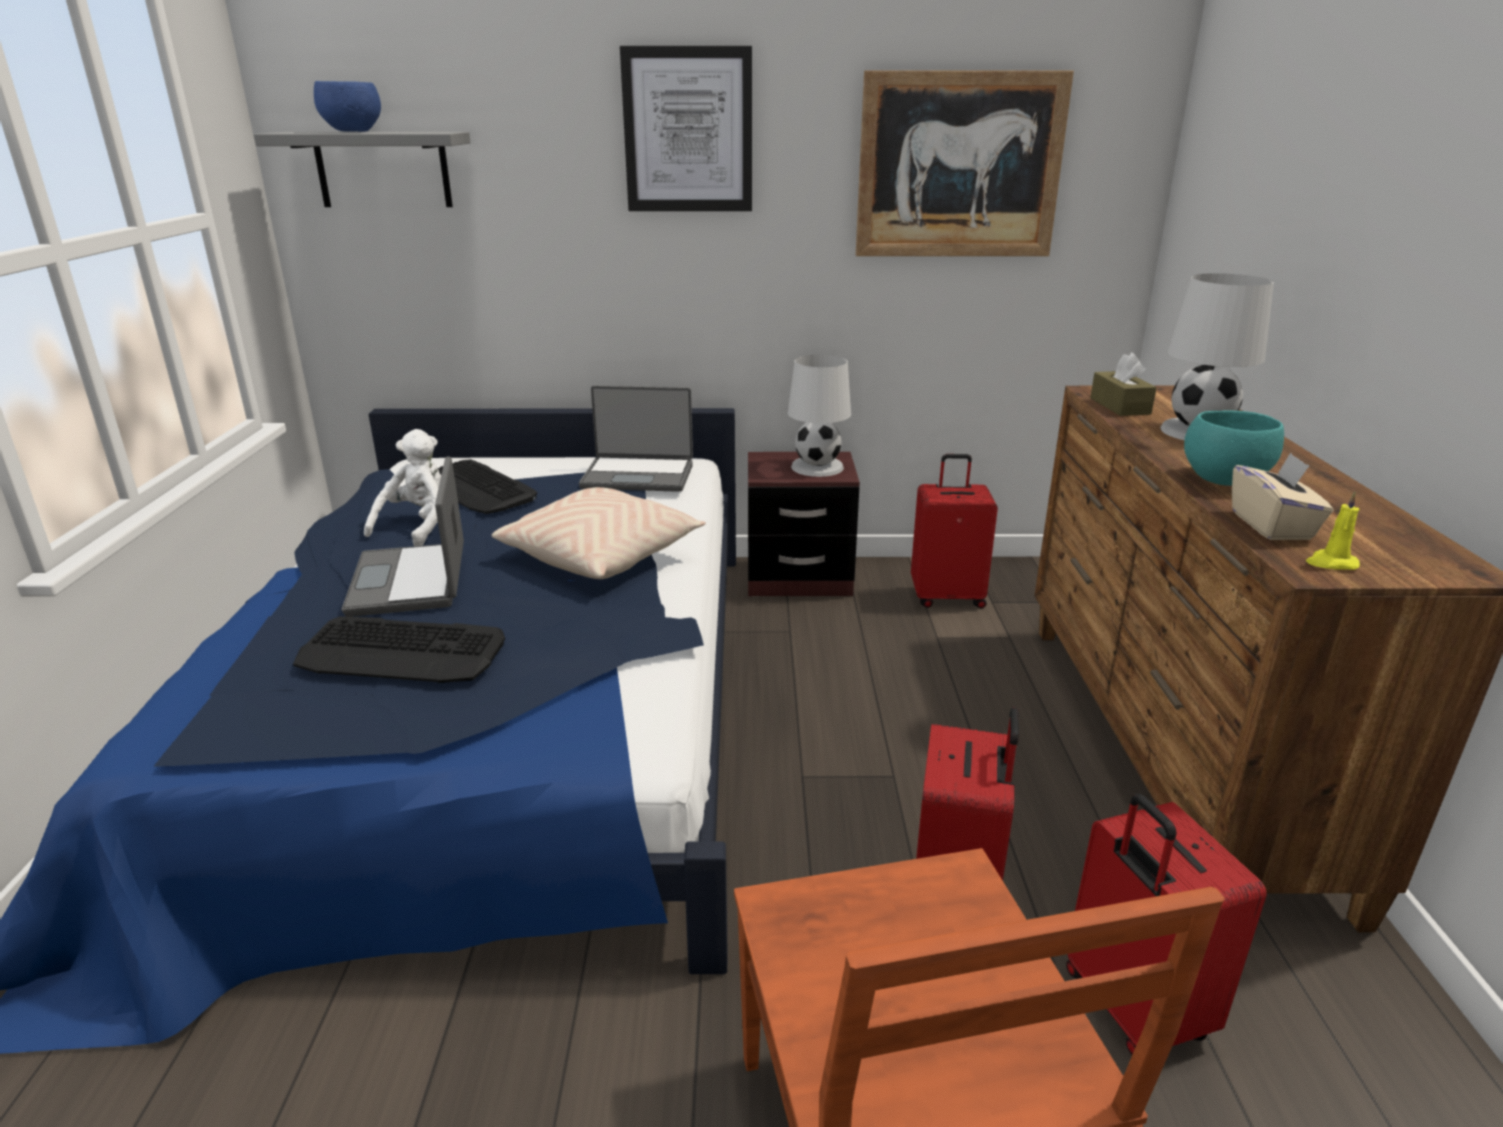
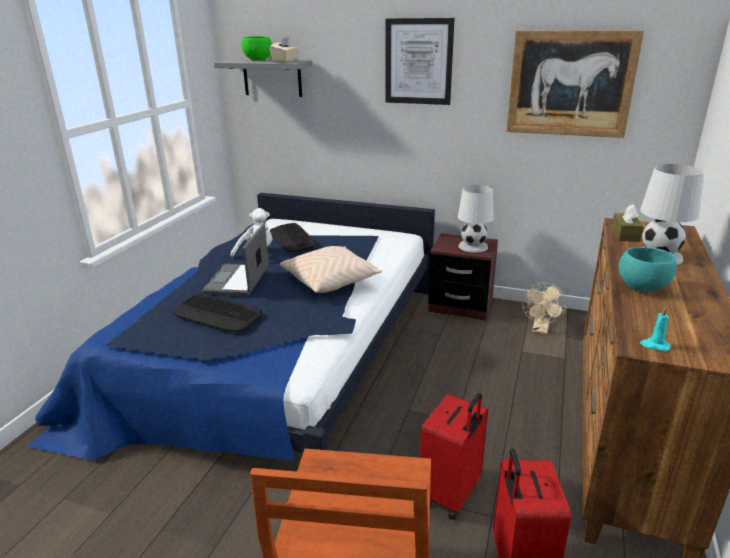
camera: 20 degrees right, 0 degrees up
(354, 131) = (259, 60): blue bowl -> green bowl
(638, 475) = (373, 240): laptop -> none
(947, 597) = (540, 329): red suitcase -> beige fan
(1272, 526) = (642, 319): beige tissue box -> beige tissue box (285, 61)
(1331, 563) = (654, 345): yellow candle -> turquoise candle

